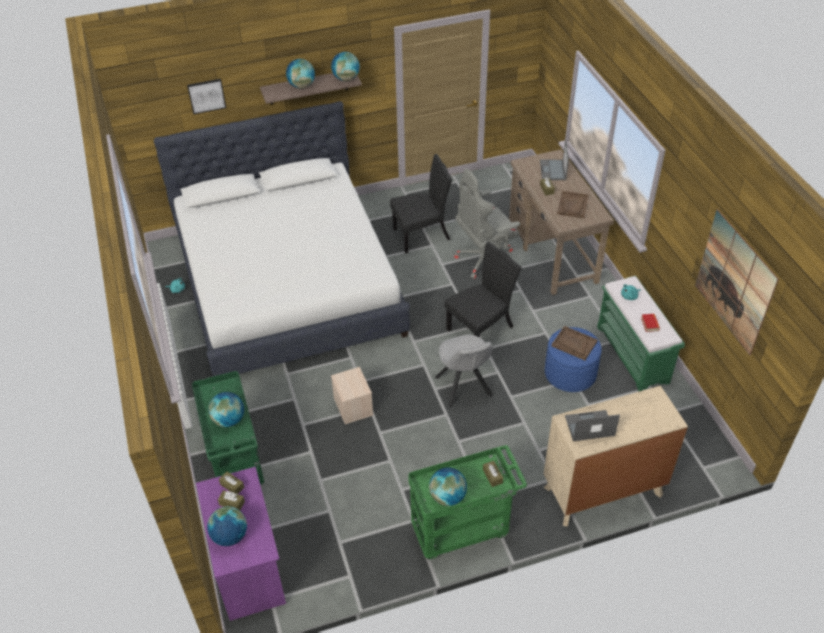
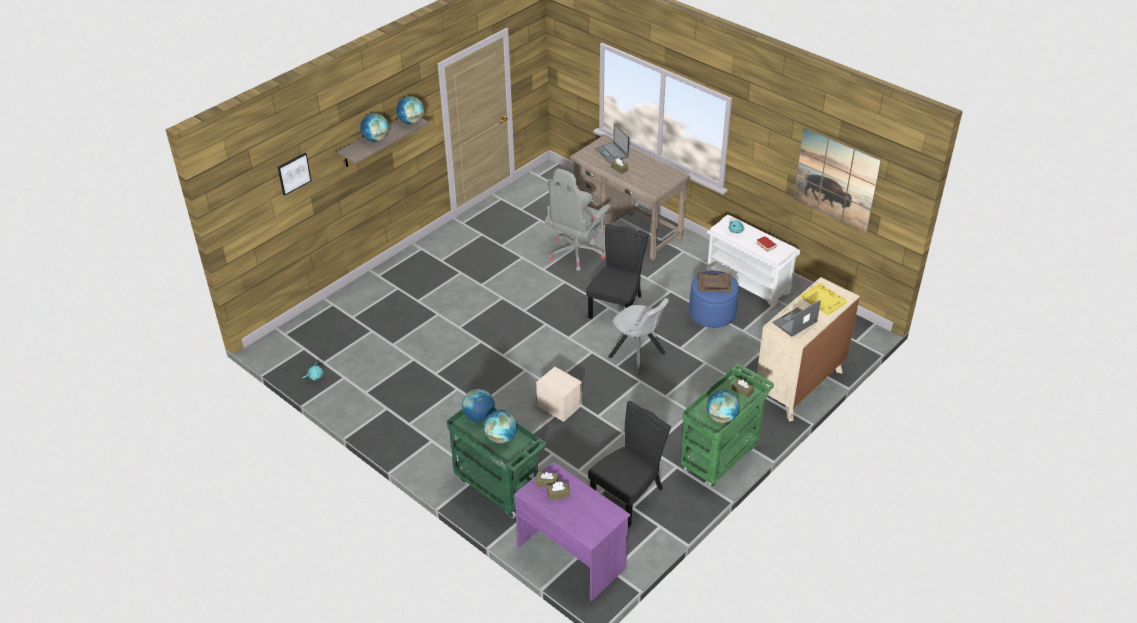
camera: 30 degrees left, 5 degrees down
(230, 536) = (578, 517): globe -> globe (479, 416)
(288, 284) = (418, 333): white bed -> none
(421, 235) = (505, 252): black chair -> black chair (627, 497)
(572, 205) = (650, 174): brown tray -> none
(633, 355) = (749, 282): green bench -> white bench
(642, 414) = (823, 300): none -> yellow tray

